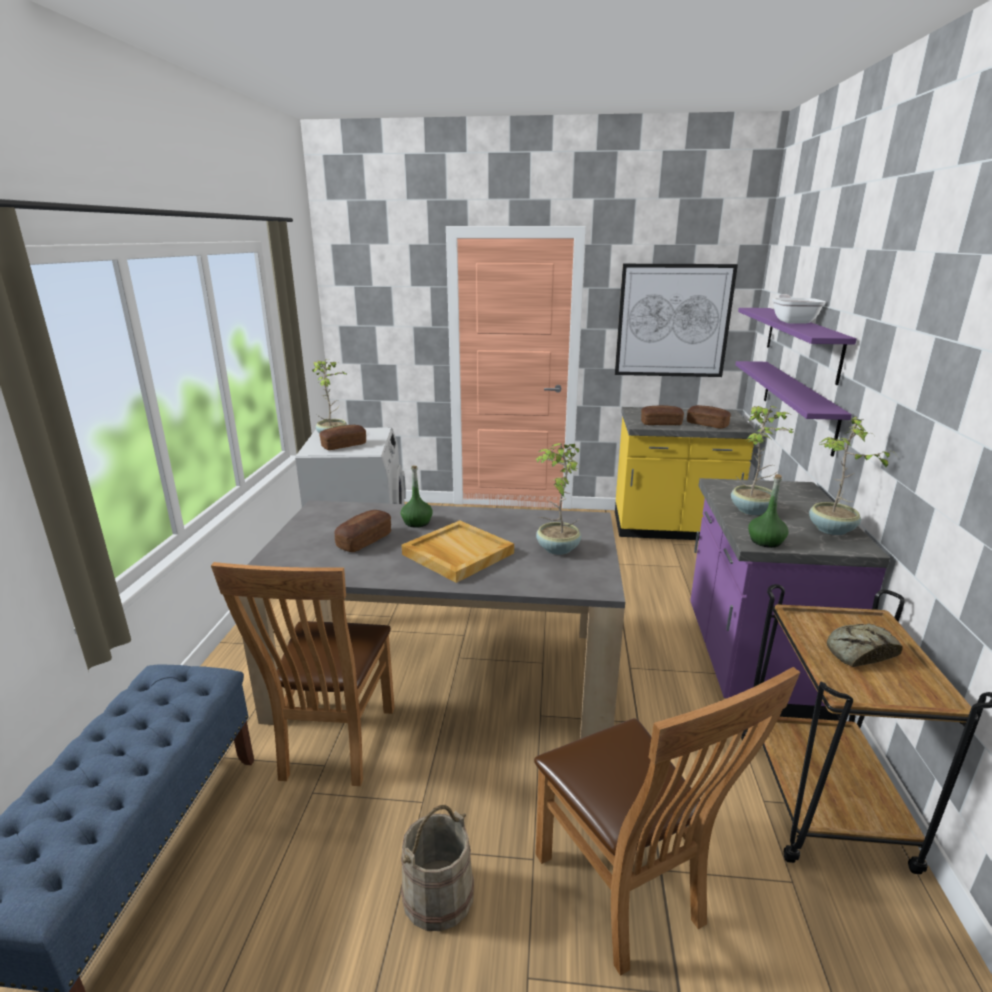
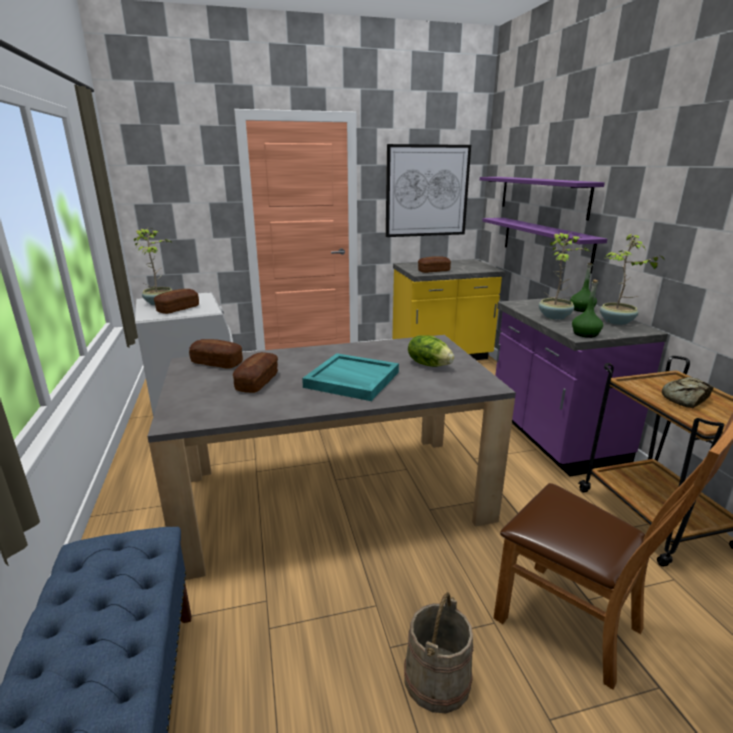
camera: 20 degrees left, 0 degrees up
(334, 747) = (266, 582): brown chair -> none
(417, 522) = (293, 361): green bottle -> green bottle (581, 309)
(457, 554) = (351, 380): beige tray -> turquoise tray
(556, 549) = (429, 364): potted plant -> lettuce
(707, 424) = (466, 269): bread -> bread (217, 363)
(792, 321) = (538, 179): frying pan -> none

